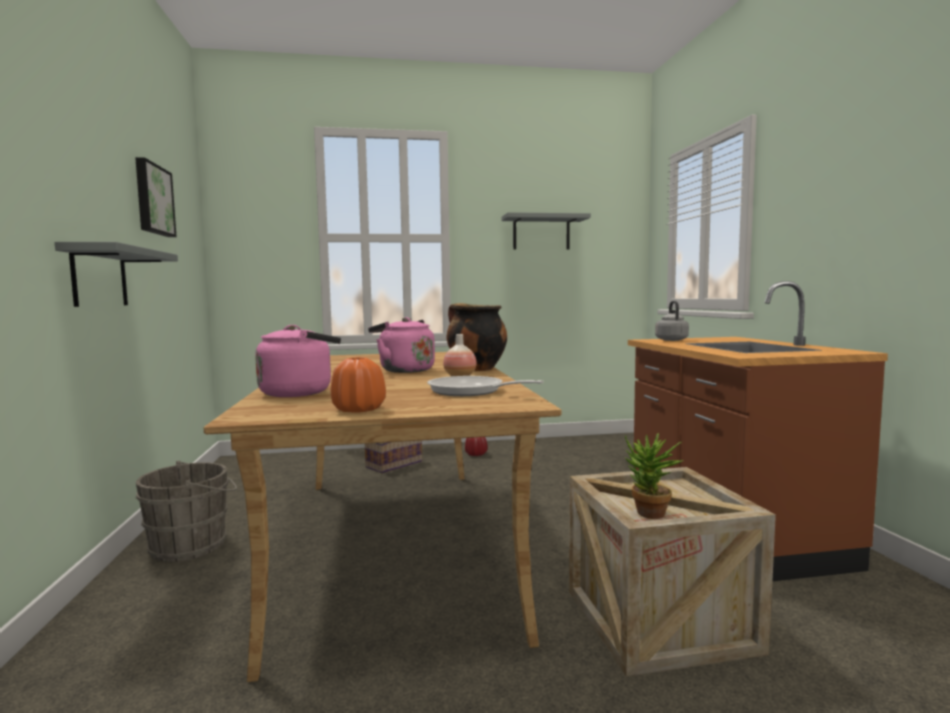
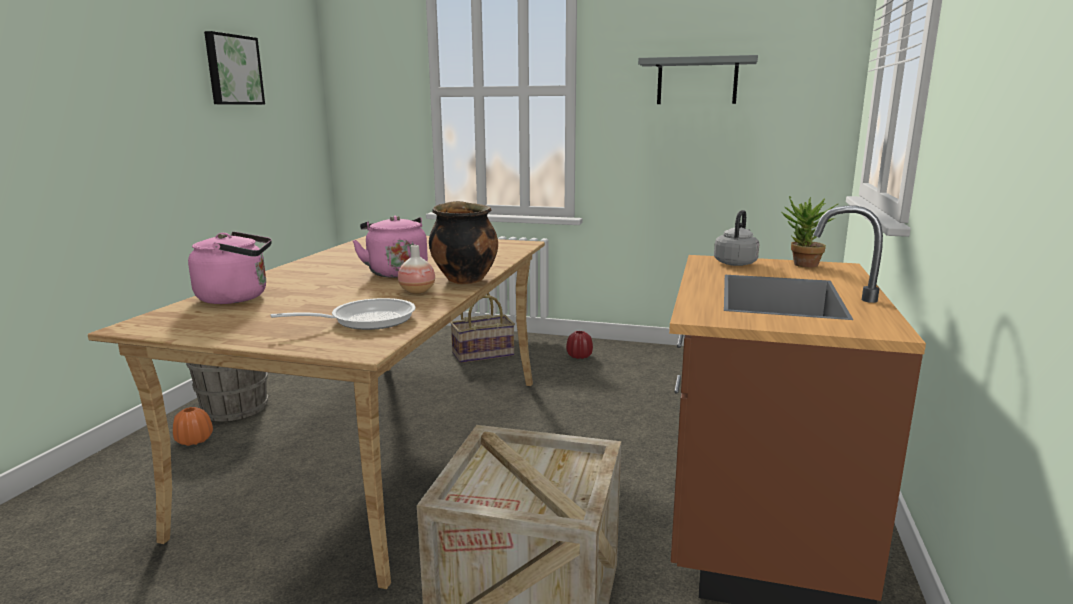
camera: 25 degrees right, 10 degrees up
(99, 277) = (152, 160): grey shelf -> none
(358, 410) = (219, 333): orange vase -> orange vase (194, 440)
(471, 391) = (365, 320): frying pan -> frying pan turned 90 degrees clockwise
(649, 515) = (482, 493): potted plant -> potted plant (802, 265)

